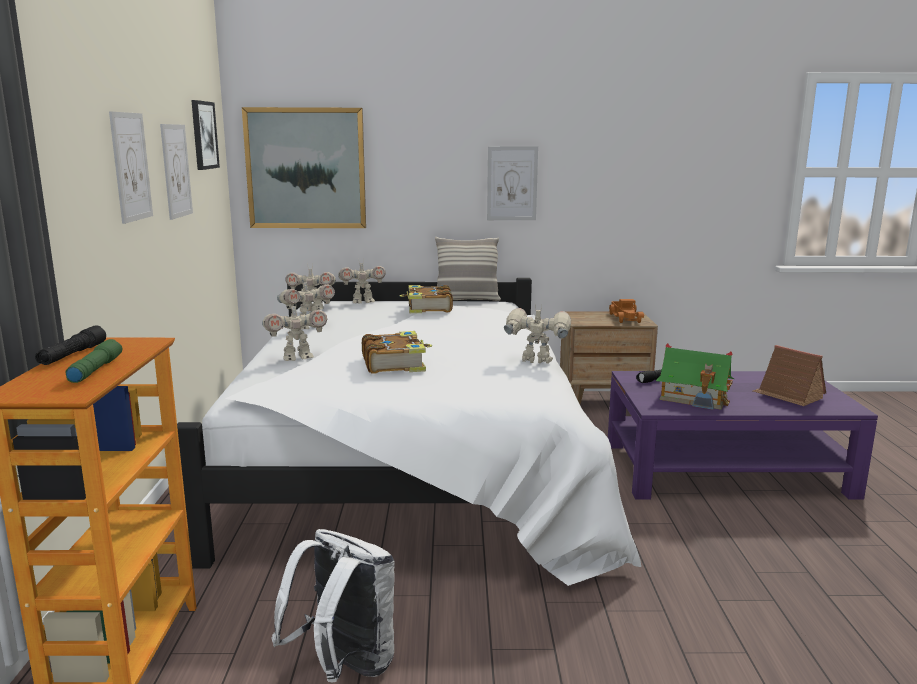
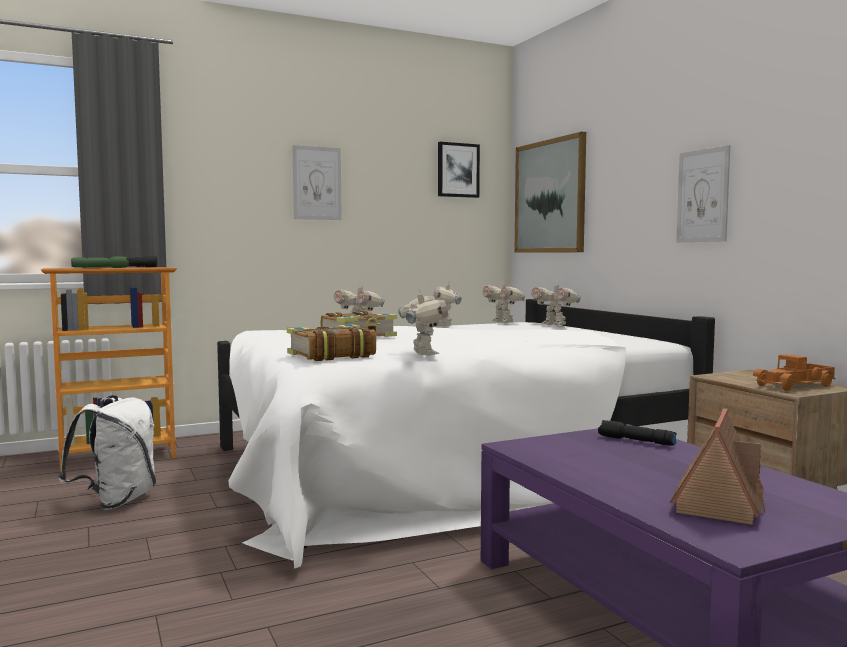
camera: 65 degrees right, 10 degrees down
(176, 171) = (395, 193): picture -> none
(308, 327) = (446, 326): toy robot -> toy robot turned 60 degrees clockwise
(428, 308) = (557, 329): book -> book (330, 355)
(467, 300) = (641, 336): pillow -> none
(694, 398) = (588, 458): toy house -> none

